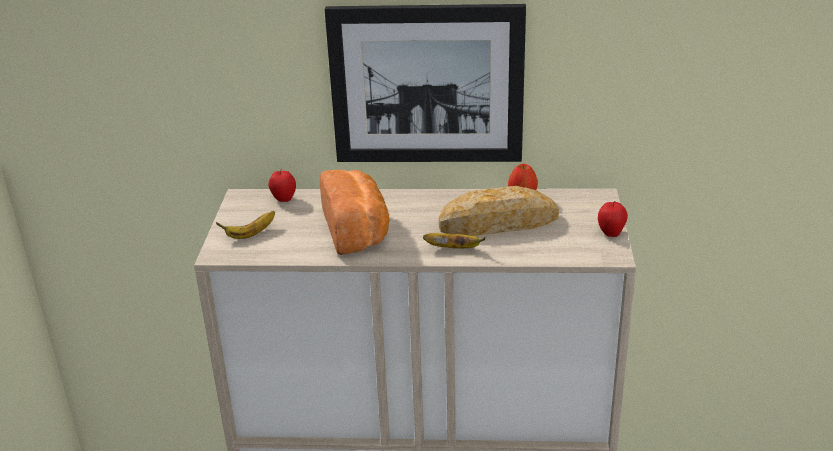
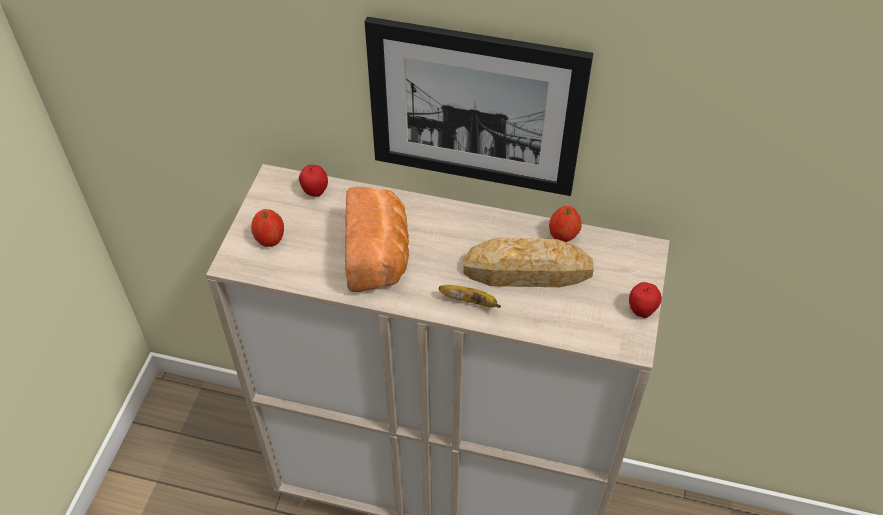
camera: 10 degrees right, 20 degrees up
(250, 234) = (270, 239): banana -> apple

